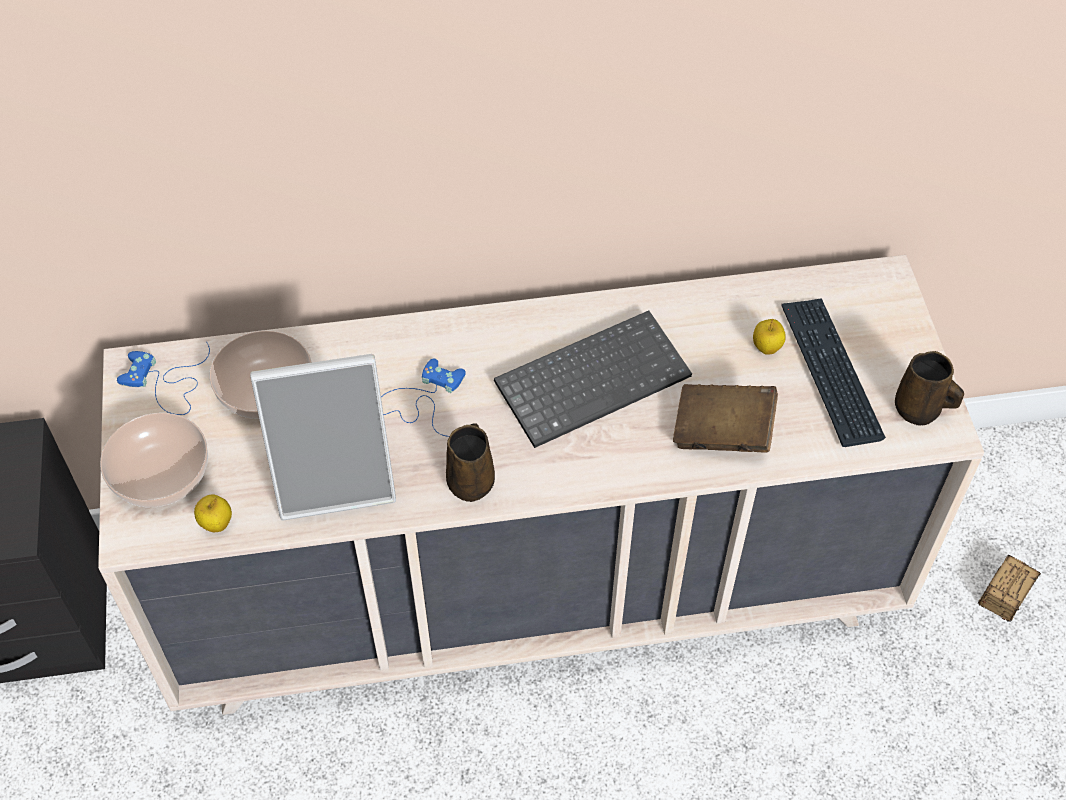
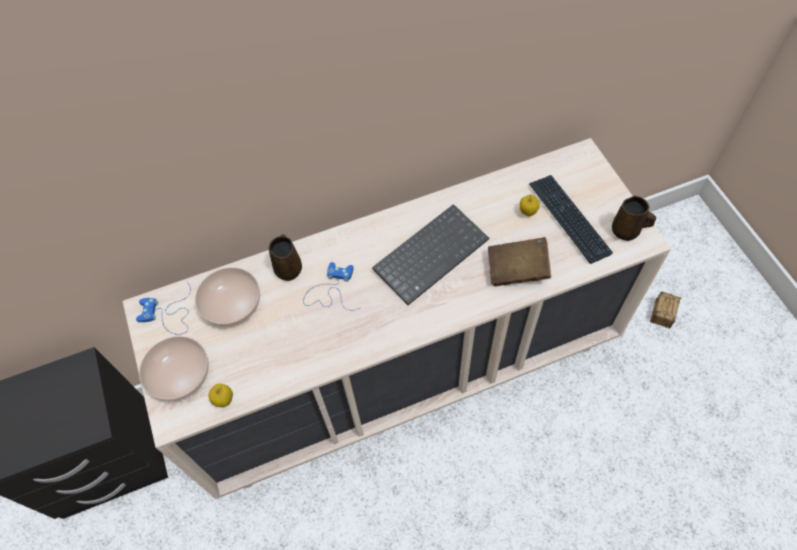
camera: 10 degrees left, 5 degrees up
(335, 476) = (291, 351): picture frame -> none
(471, 481) = (375, 335): brown mug -> brown mug (288, 268)

